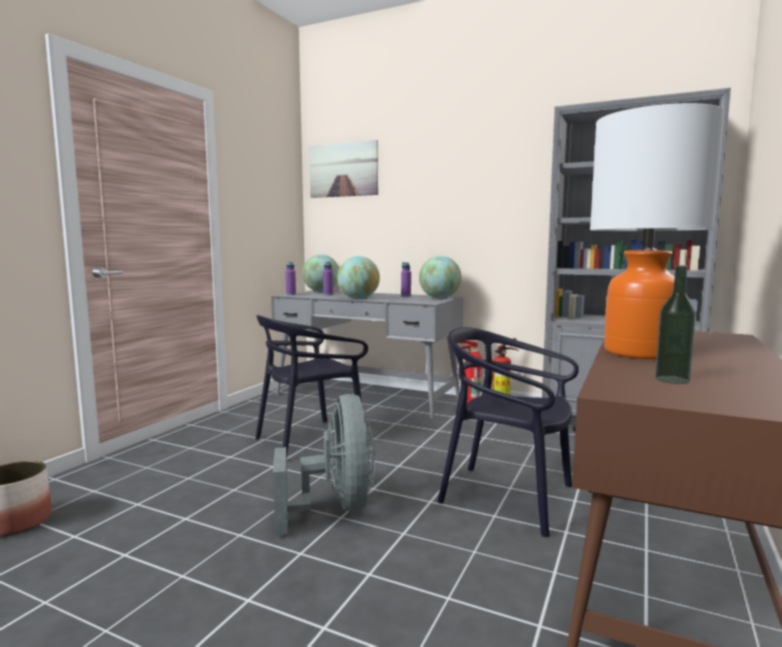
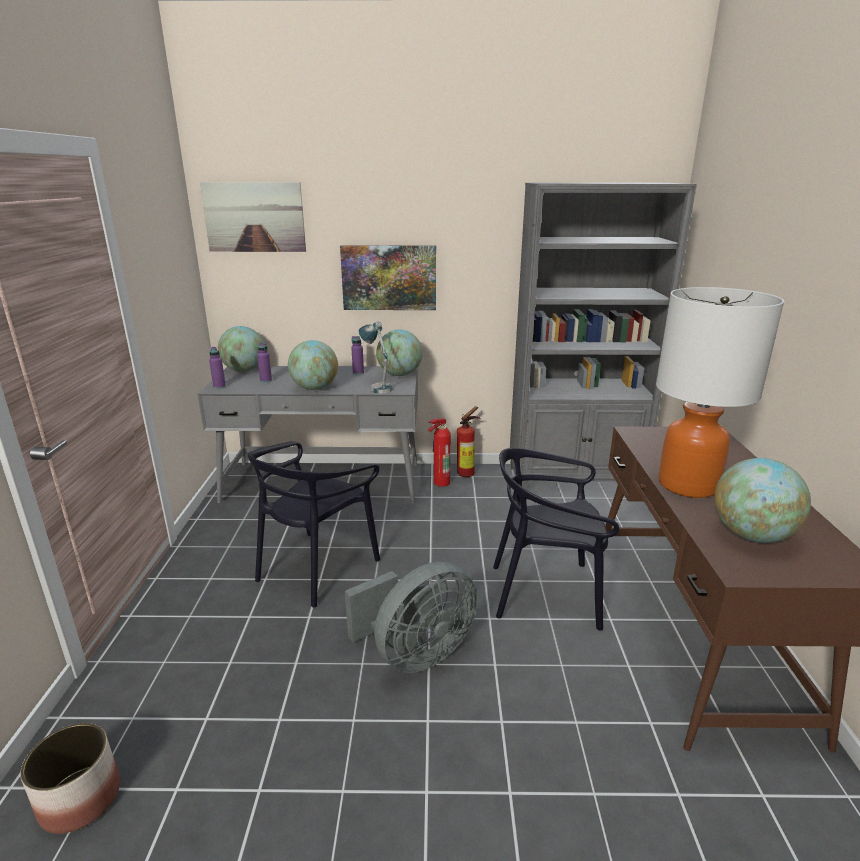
camera: 25 degrees left, 15 degrees up
(336, 508) = (416, 654): grey fan -> grey fan turned 90 degrees clockwise
(409, 300) = (377, 387): none -> table lamp
(442, 215) = (389, 277): none -> picture
(672, 380) = (751, 535): bottle -> globe

